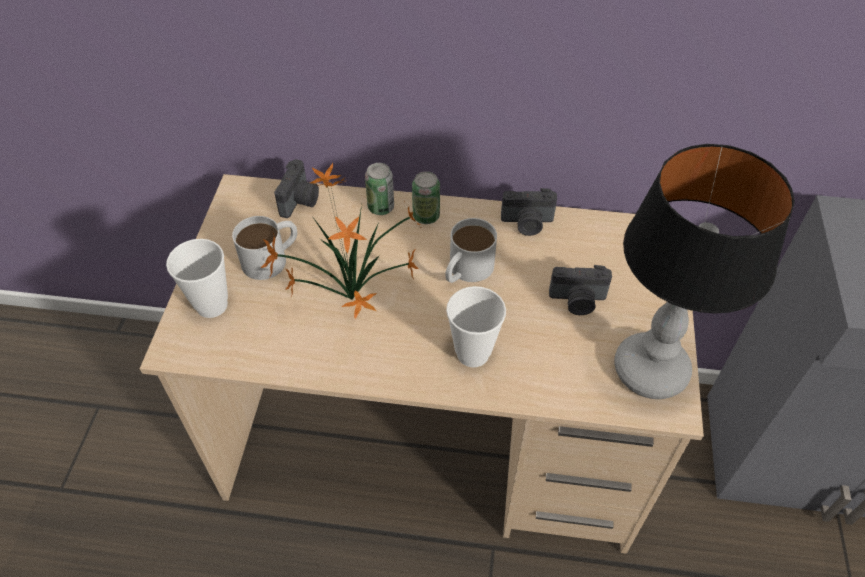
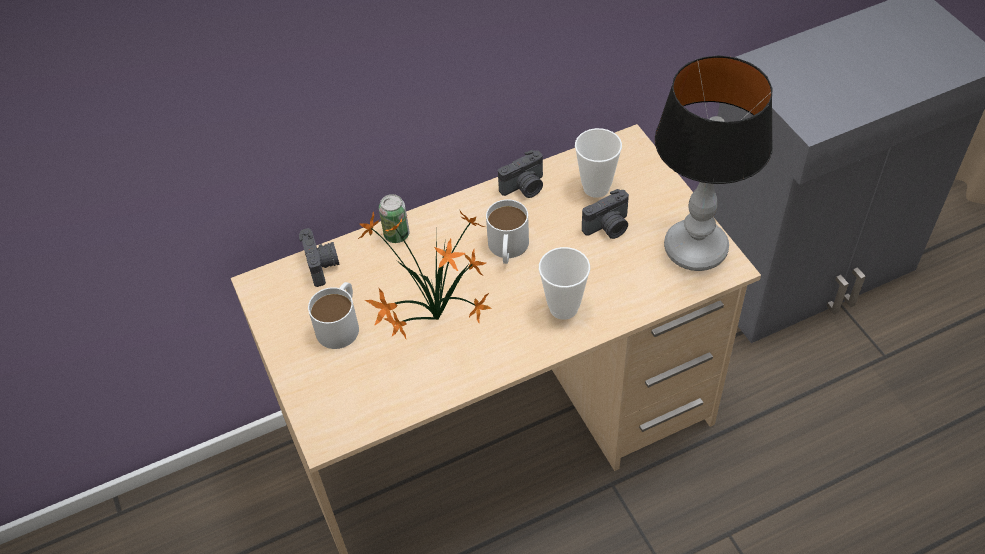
camera: 30 degrees left, 0 degrees up
(212, 305) = (325, 387): cup -> cup (596, 187)
(426, 216) = (440, 223): can -> none

